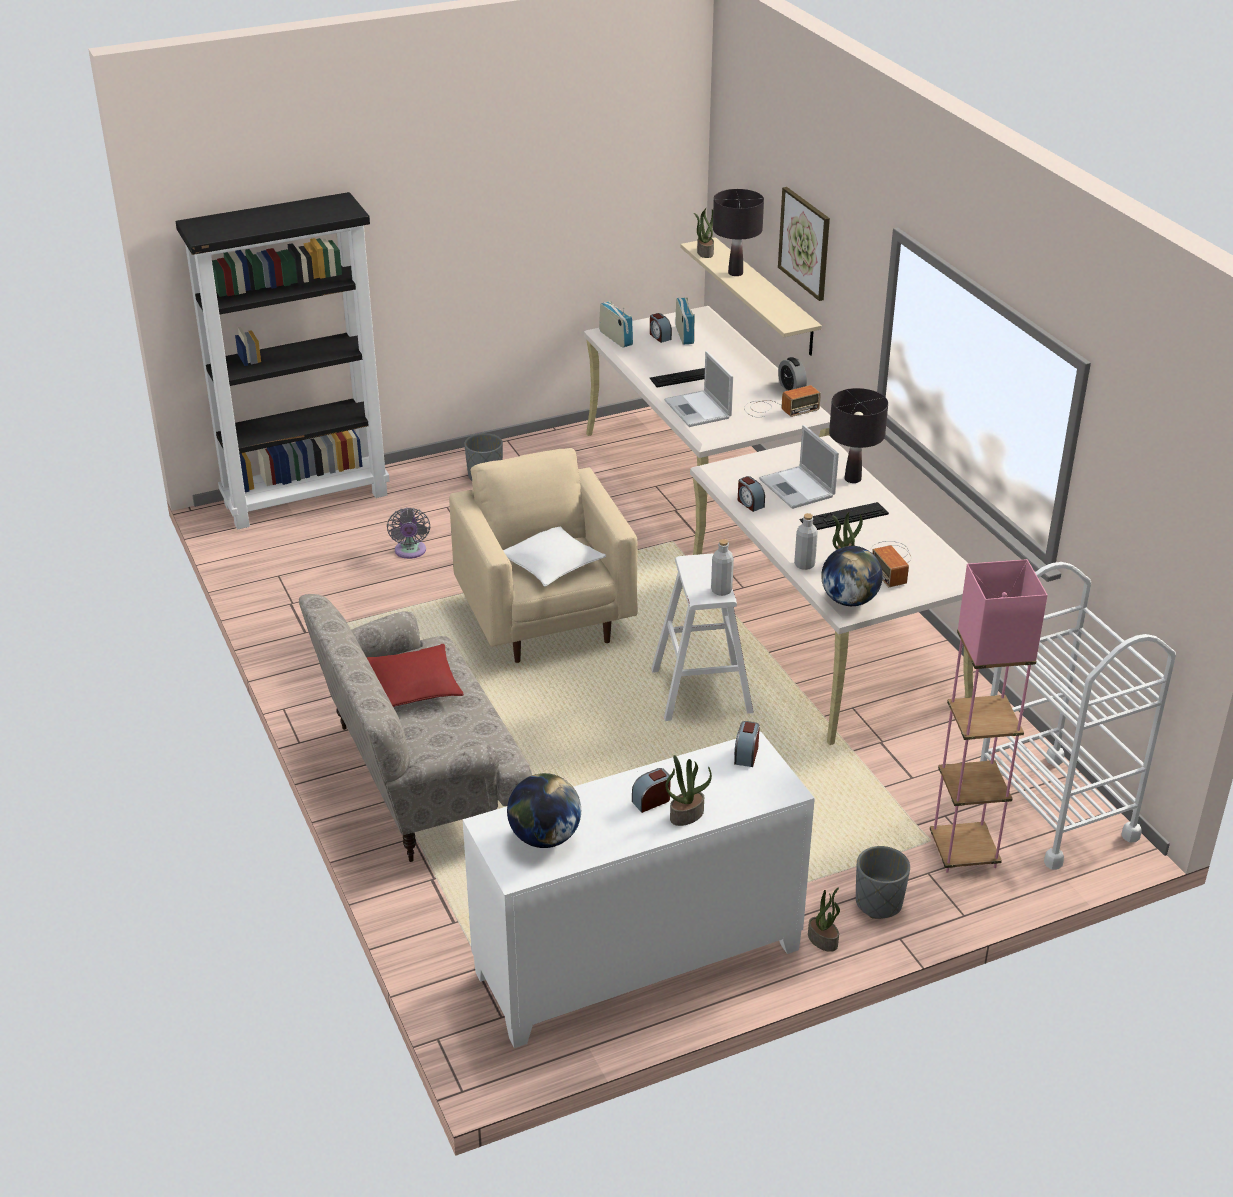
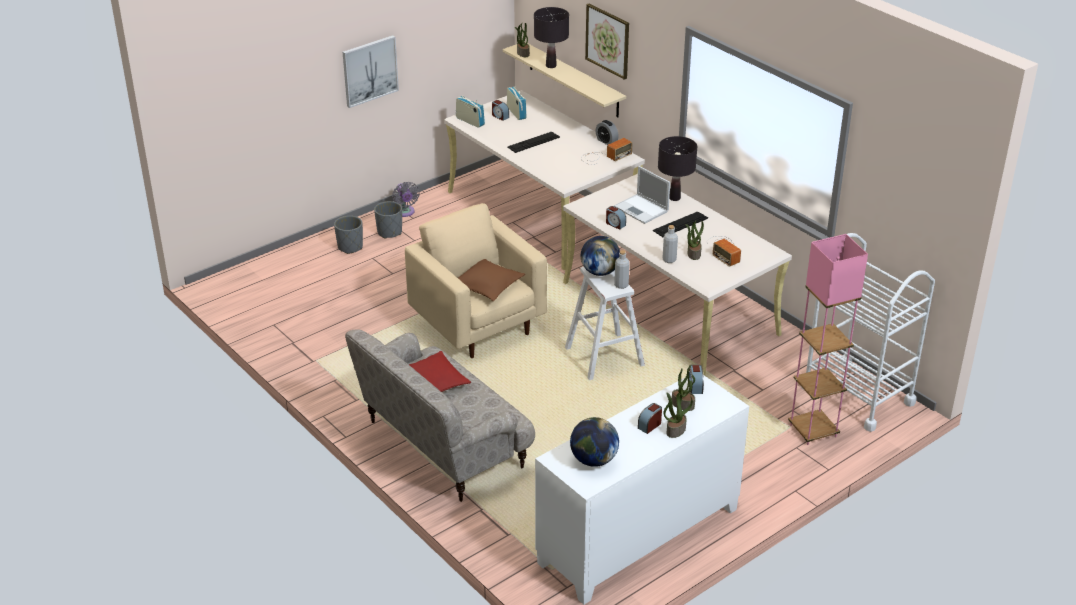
camera: 15 degrees left, 0 degrees up
(307, 499) = (267, 267): black bookcase -> none
(410, 552) = (361, 293): grey fan -> grey fan (404, 212)
(478, 250) = (370, 70): none -> picture
(552, 564) = (487, 286): white pillow -> brown pillow
(698, 410) = (551, 165): laptop -> none
(823, 940) = (749, 500): potted plant -> potted plant (683, 404)
(849, 600) = (708, 279): globe -> globe (600, 272)
(879, 903) = (774, 471): grey planter -> grey planter (350, 247)

